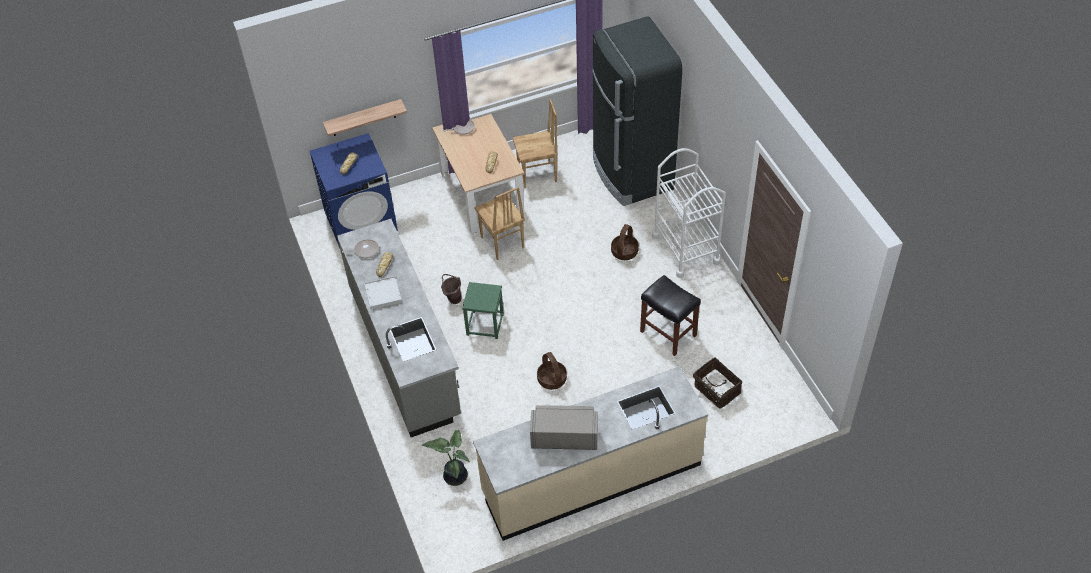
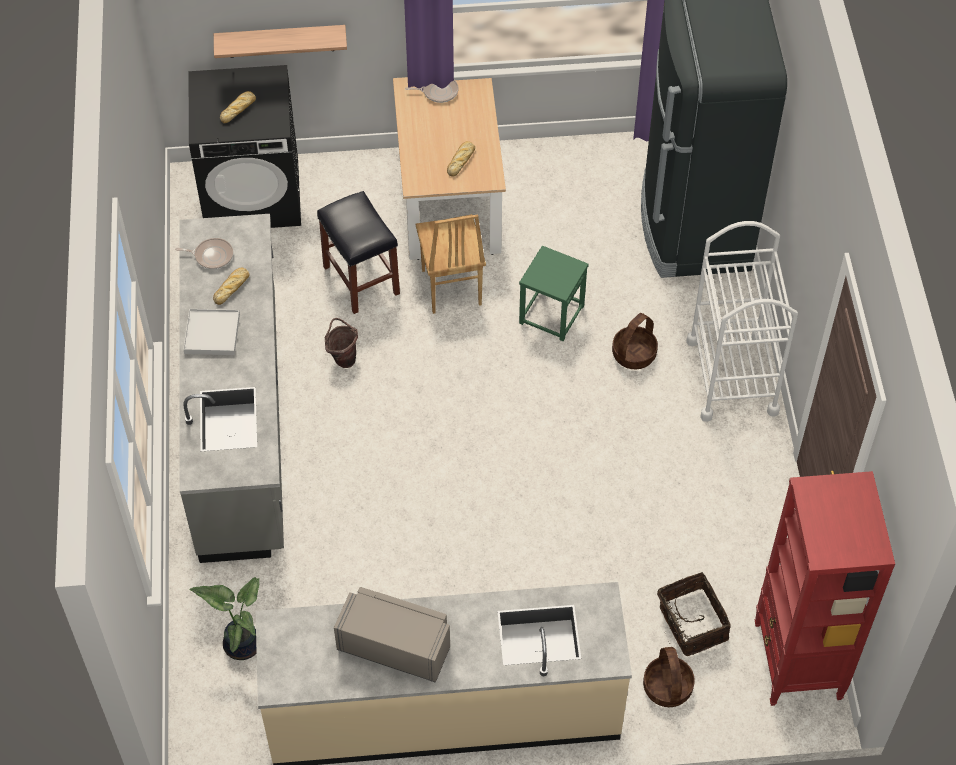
camera: 15 degrees right, 5 degrees up
(361, 220) = (253, 194): blue washing machine -> black washing machine
(484, 324) = (375, 413): green stool -> green stool (551, 314)
(537, 175) = (546, 191): brown chair -> none
(552, 379) = (444, 531): basket -> basket (668, 687)
(667, 333) = (650, 508): black stool -> black stool (360, 279)
(784, 394) = (797, 662): none -> red bookcase

